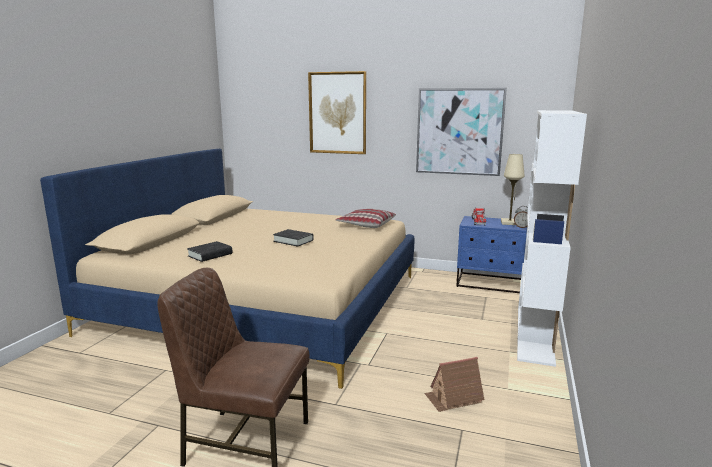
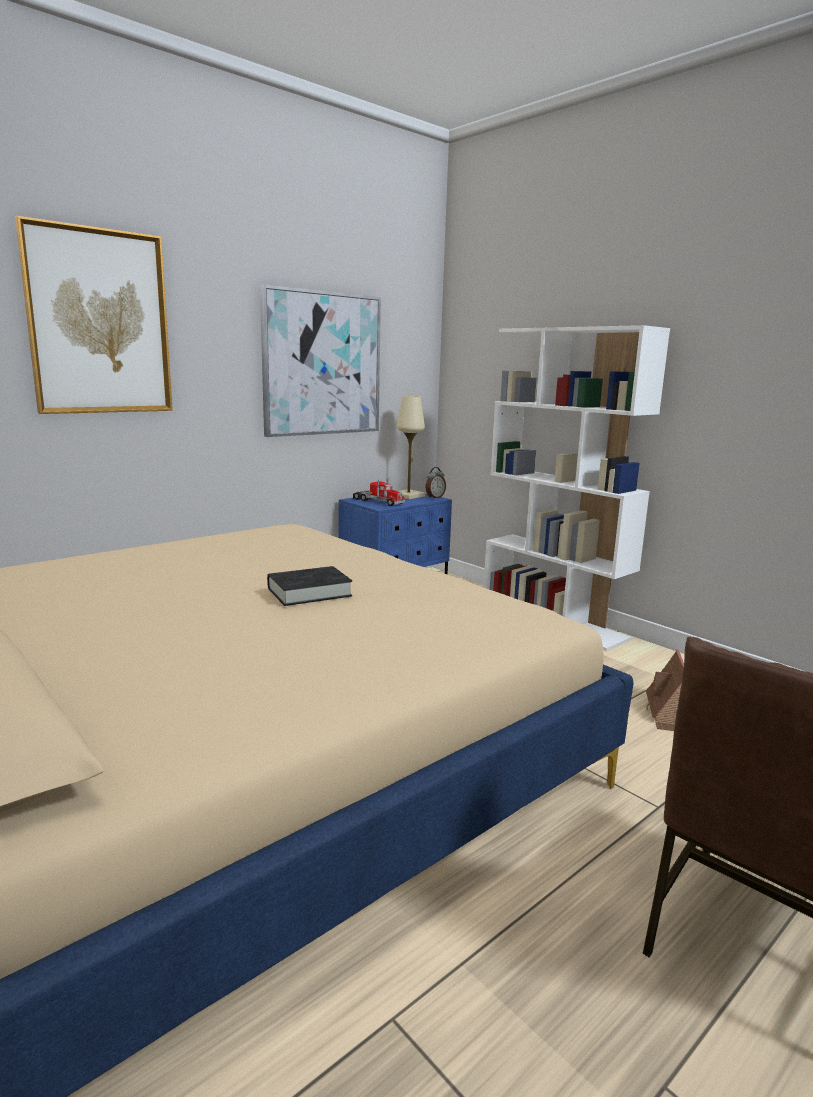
camera: 60 degrees left, 0 degrees up
(210, 255) = (270, 678): black book -> none
(366, 225) = (290, 539): pillow -> none

